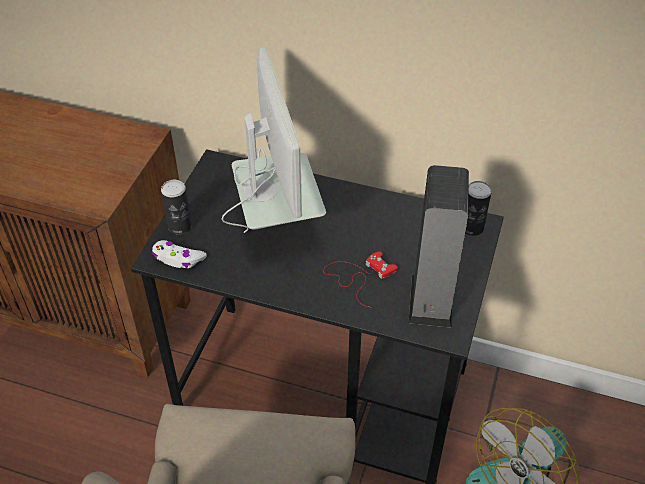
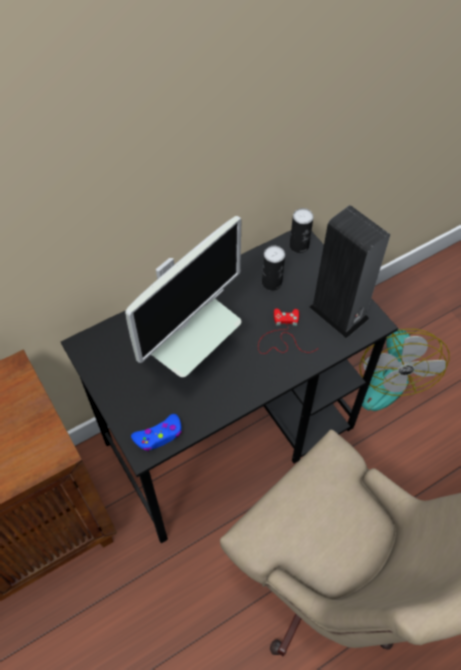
camera: 50 degrees left, 10 degrees up
(178, 258) = (159, 436): white game controller -> blue game controller
(180, 226) = (126, 413): can -> can (271, 283)
(275, 225) = (187, 351): monitor -> monitor turned 105 degrees clockwise

